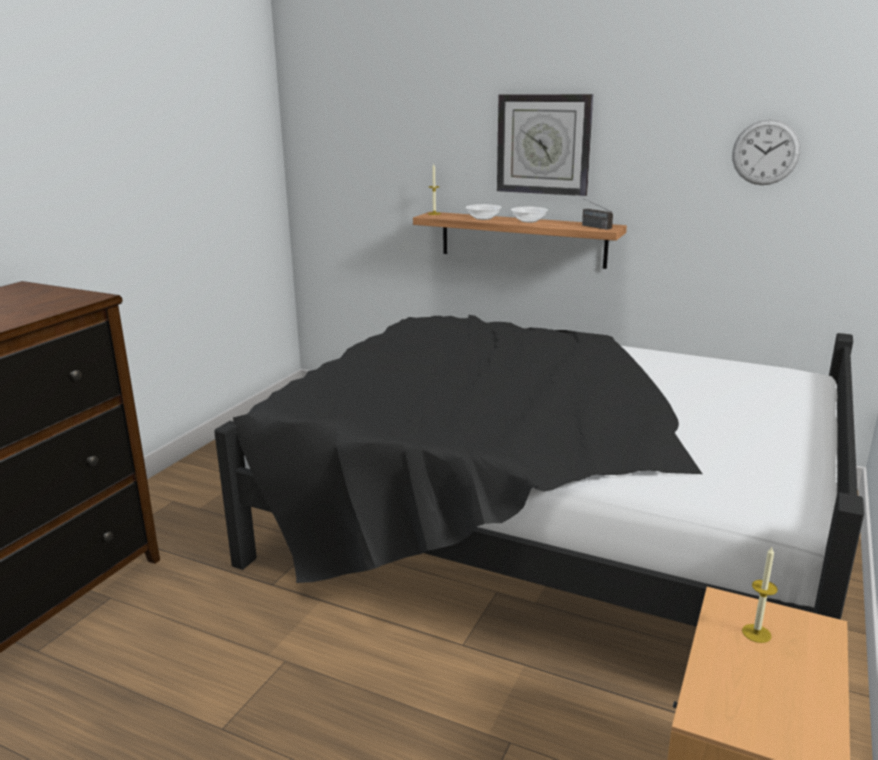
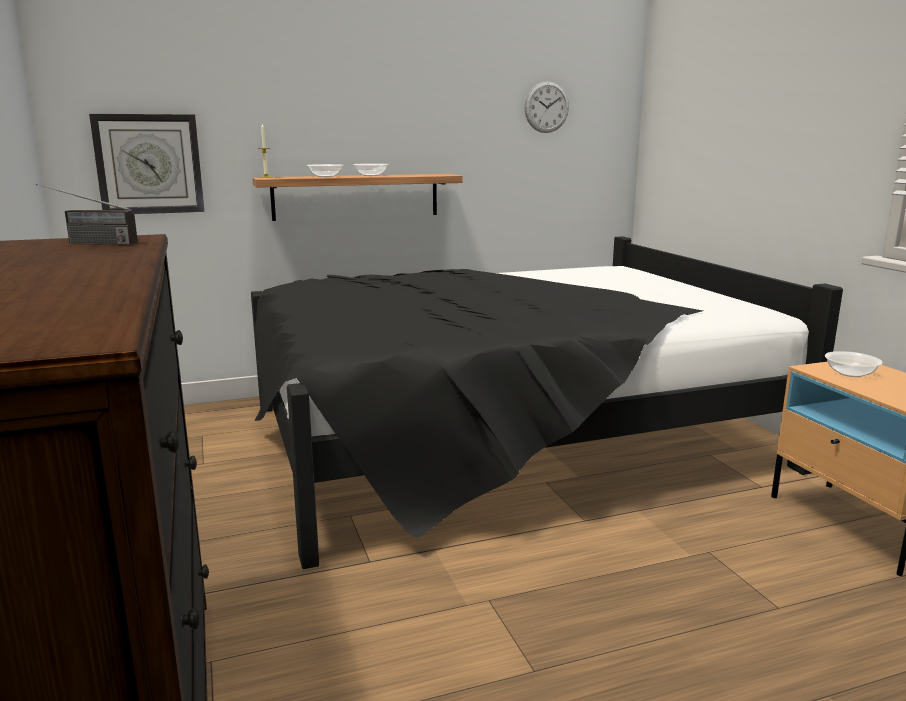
camera: 45 degrees left, 5 degrees down
(543, 144) = (371, 103): wall clock -> wall clock (149, 164)
(589, 226) = (428, 174): radio -> radio (86, 243)
(756, 633) = (850, 373): candle -> bowl

